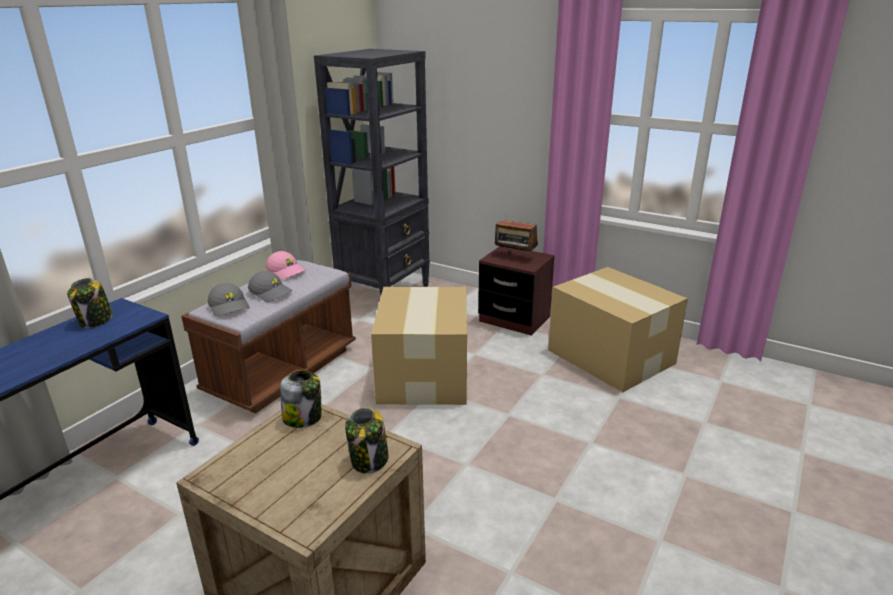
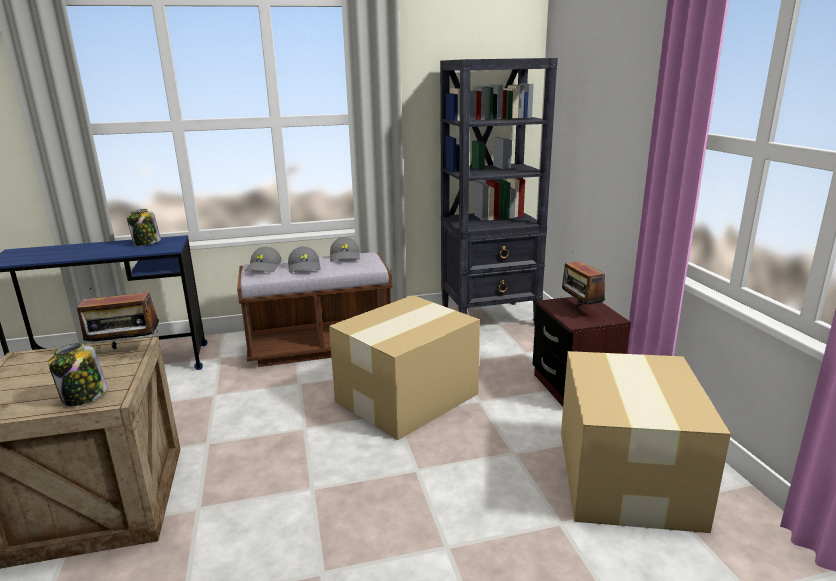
camera: 45 degrees right, 5 degrees down
(287, 271) = (345, 257): pink cap -> grey cap
(303, 418) = (126, 350): jar -> radio

